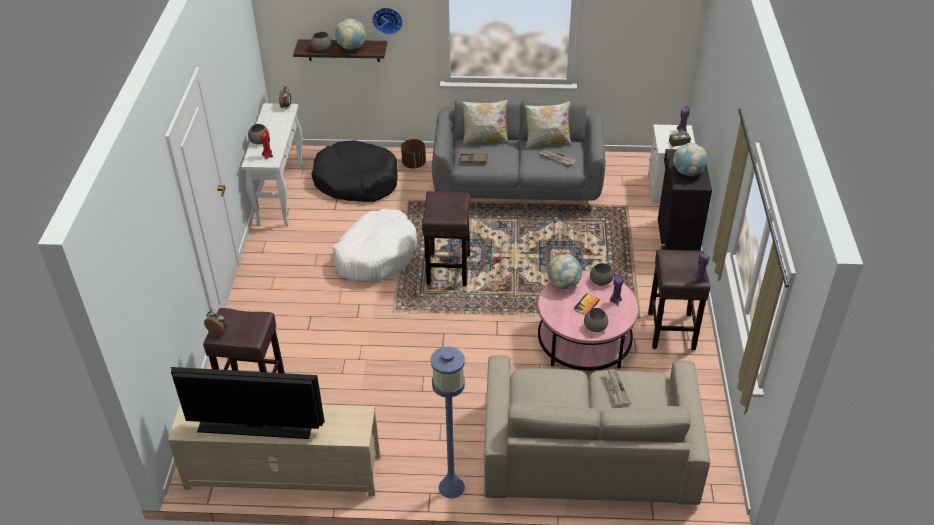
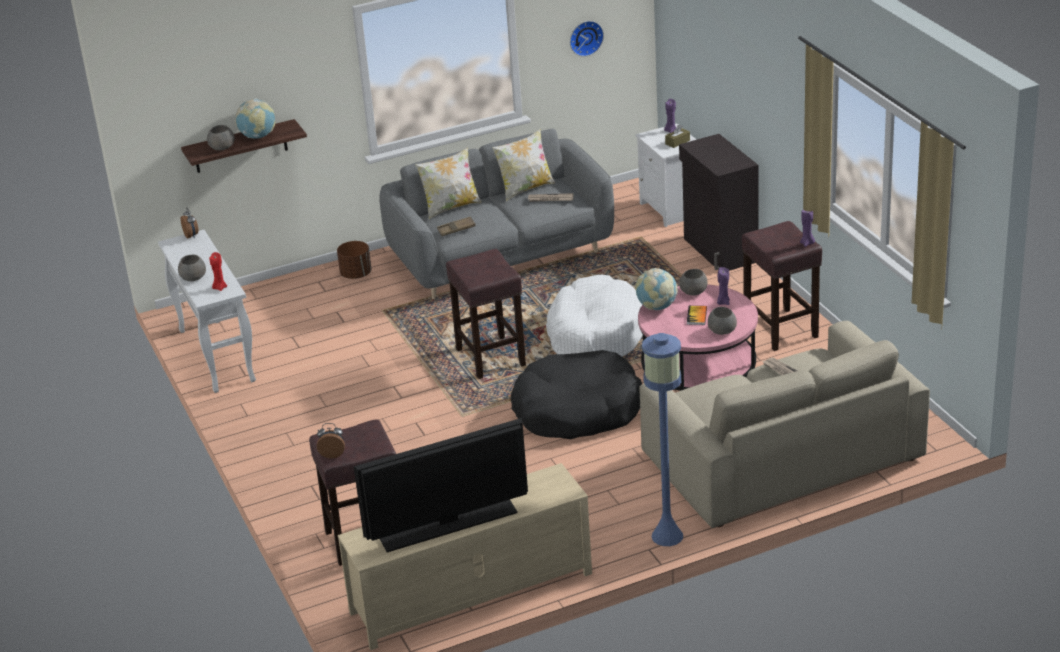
camera: 25 degrees left, 10 degrees down
(356, 181) = (300, 312): black dog bed -> black dog bed (577, 410)
(376, 255) = (392, 372): white dog bed -> white dog bed (595, 334)
(387, 19) = (293, 90): wall clock -> wall clock (585, 37)
(687, 172) = (720, 157): globe -> none

